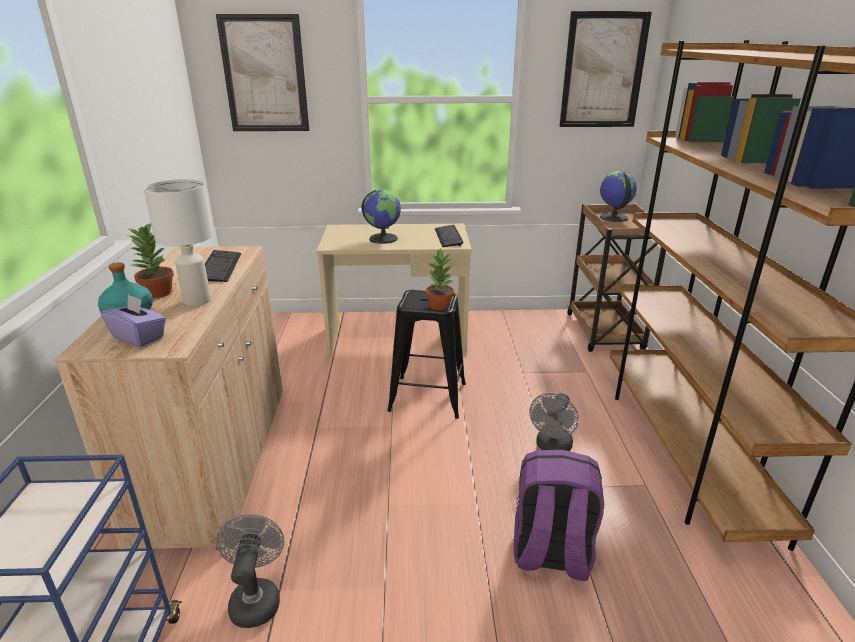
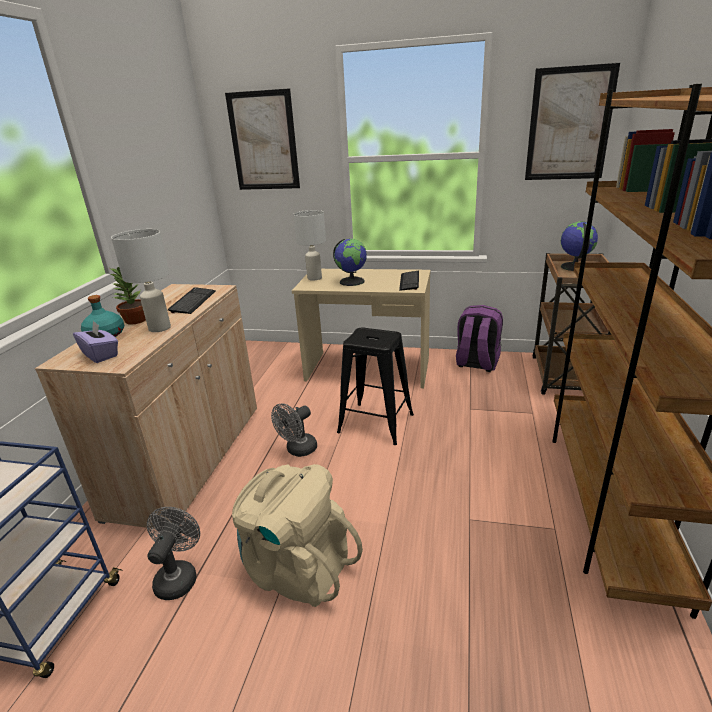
camera: 15 degrees right, 0 degrees up
(336, 236) = (314, 278): none -> white table lamp
(395, 566) = (297, 568): none -> beige backpack
(440, 305) = (380, 343): potted plant -> none
(550, 554) = (438, 580): purple backpack -> purple backpack (476, 363)
(552, 447) = (474, 481): grey fan -> grey fan (298, 450)

